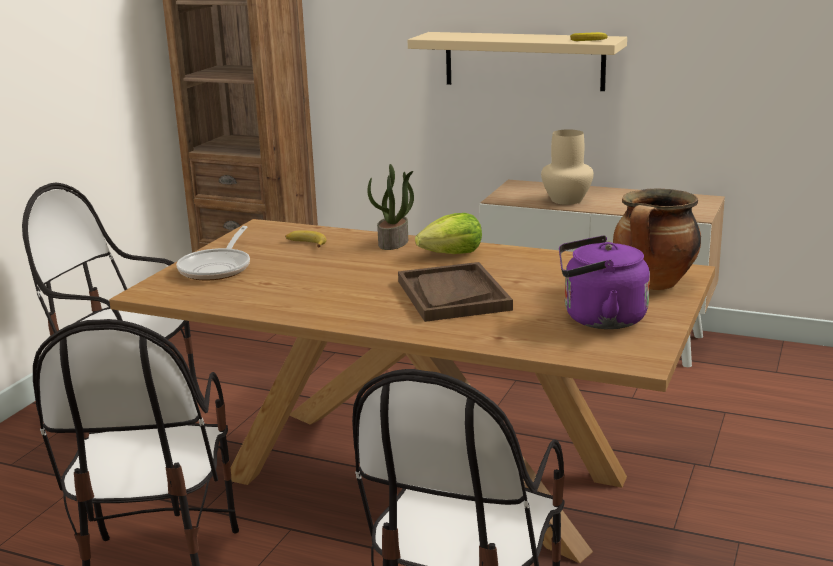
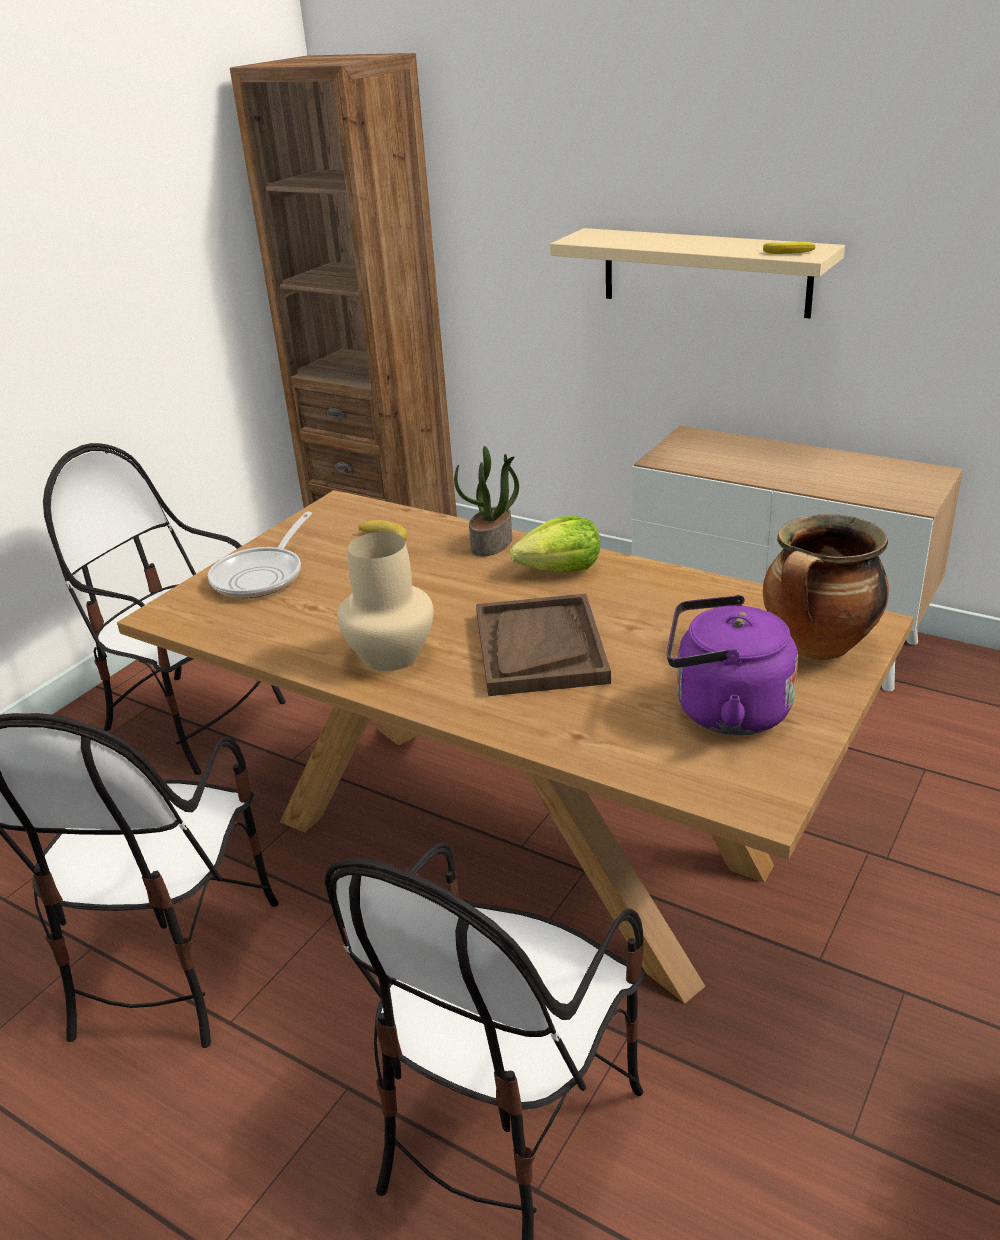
camera: 10 degrees right, 10 degrees up
(566, 200) = (746, 466): beige vase -> beige vase (390, 656)

